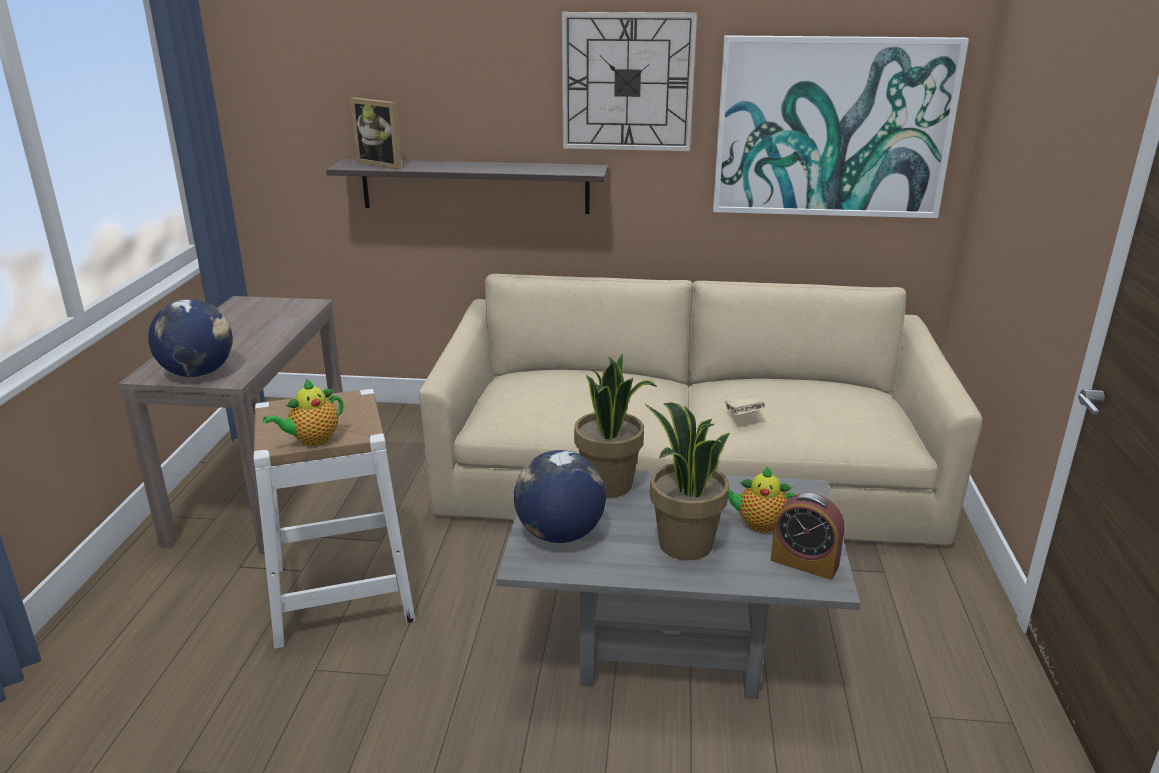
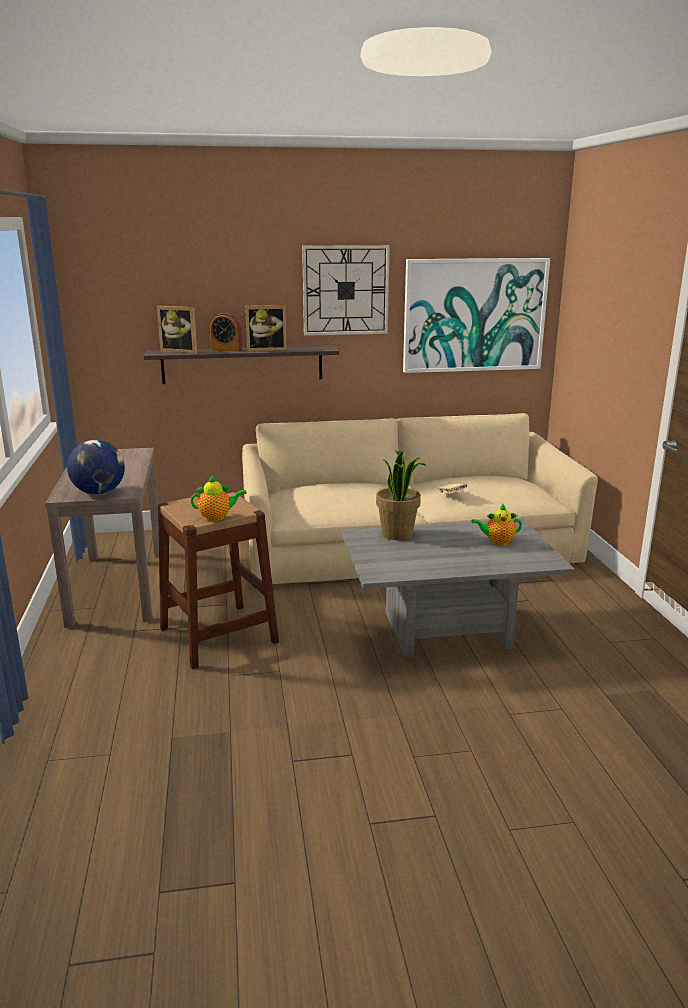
camera: 15 degrees left, 5 degrees down
(312, 440) = (217, 517): teapot -> teapot turned 135 degrees counterclockwise
(341, 593) = (218, 635): white stool -> brown stool
(502, 168) = (266, 349): none -> picture frame
(559, 534) = (385, 559): globe -> none
(684, 545) = (462, 556): potted plant -> none
(804, 563) = (534, 555): alarm clock -> alarm clock (226, 350)

